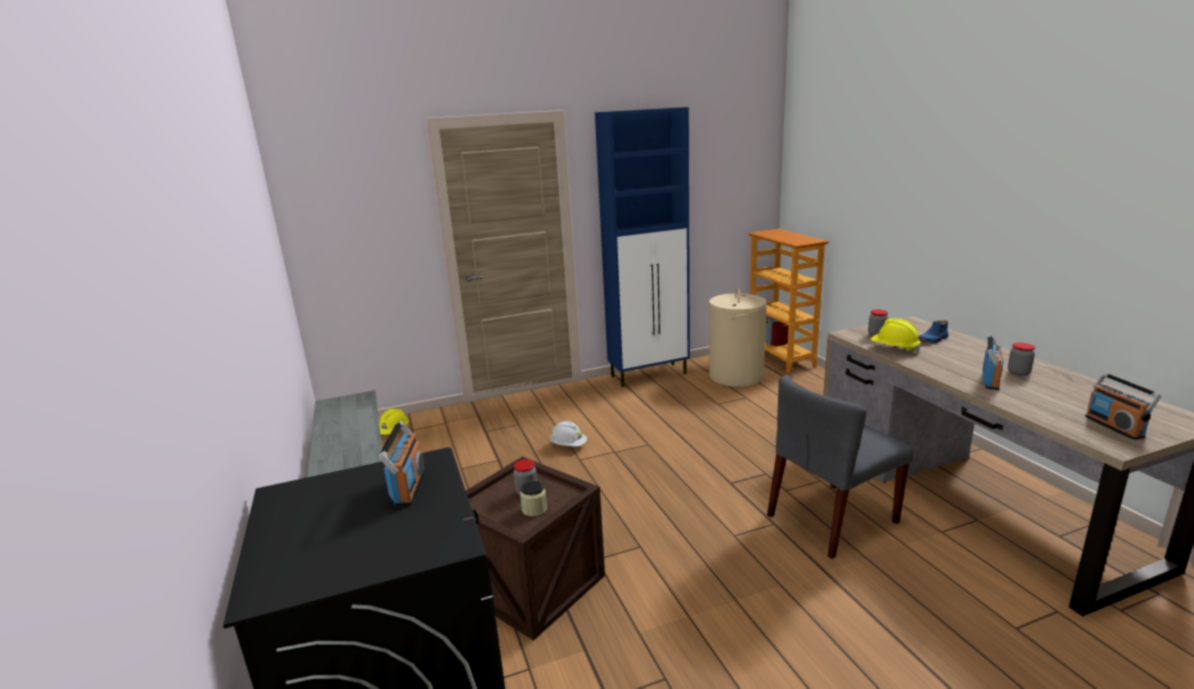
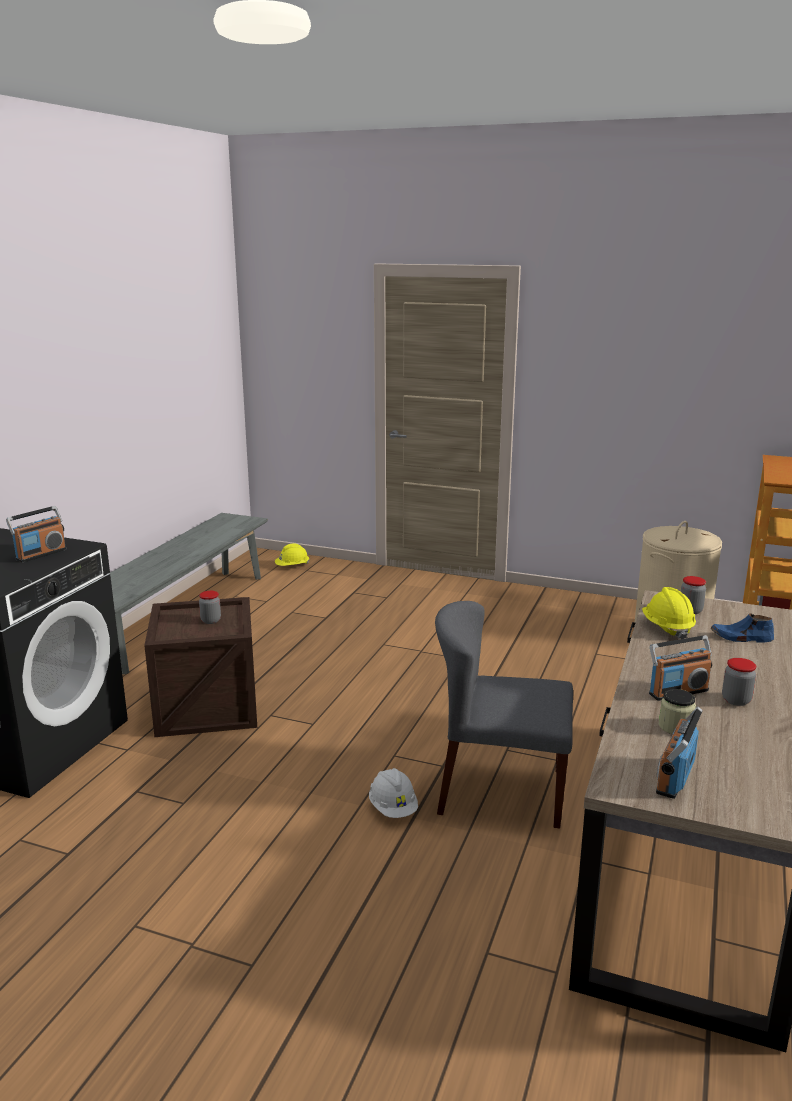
camera: 40 degrees right, 0 degrees up
(534, 509) = (193, 632): jar -> jar (675, 727)
(568, 445) = (394, 630): white hard hat -> white hard hat (393, 808)
(649, 375) = (578, 601): blue cabinet -> none

